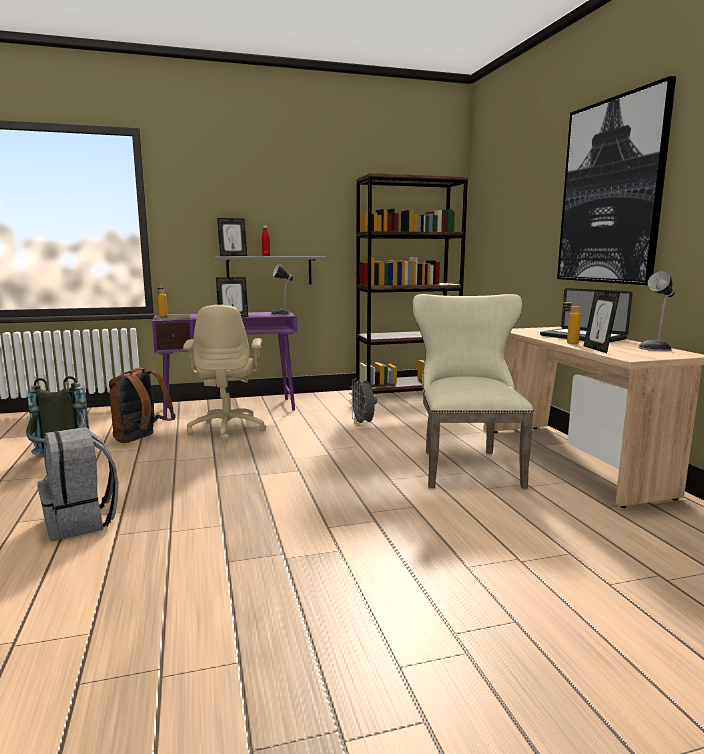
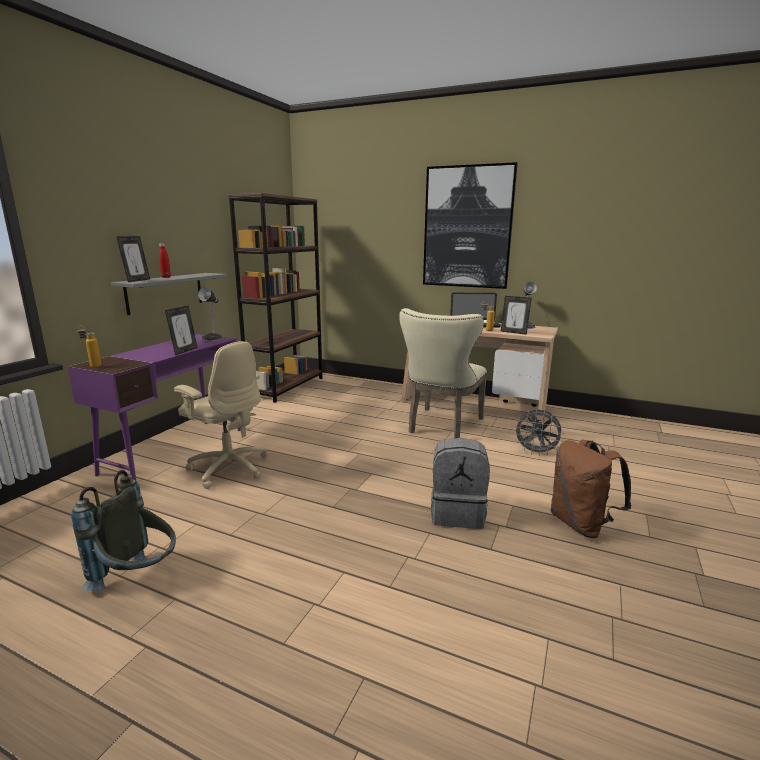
camera: 50 degrees left, 5 degrees up
(81, 522) = (338, 600): grey backpack -> grey backpack (457, 513)
(141, 439) = (170, 515): brown backpack -> brown backpack (581, 524)
(363, 424) = (322, 422): grey fan -> grey fan (536, 452)
(466, 465) = (442, 426): beige chair -> beige chair turned 105 degrees counterclockwise

